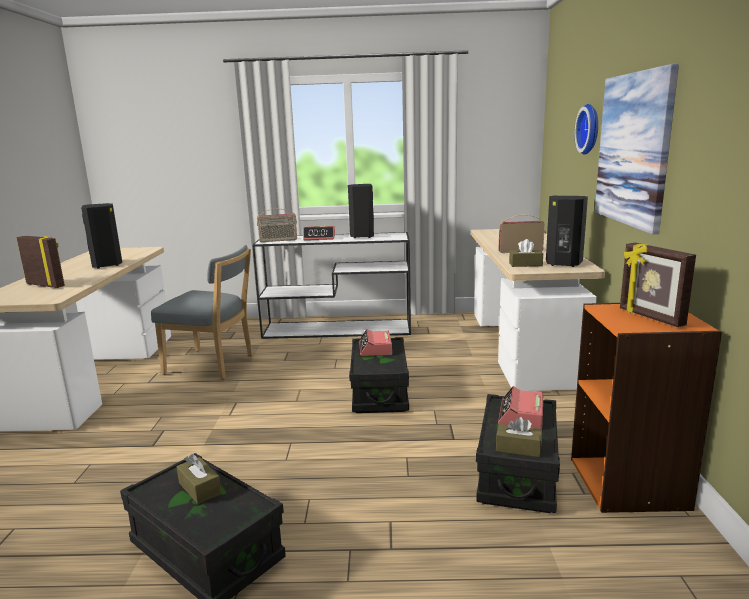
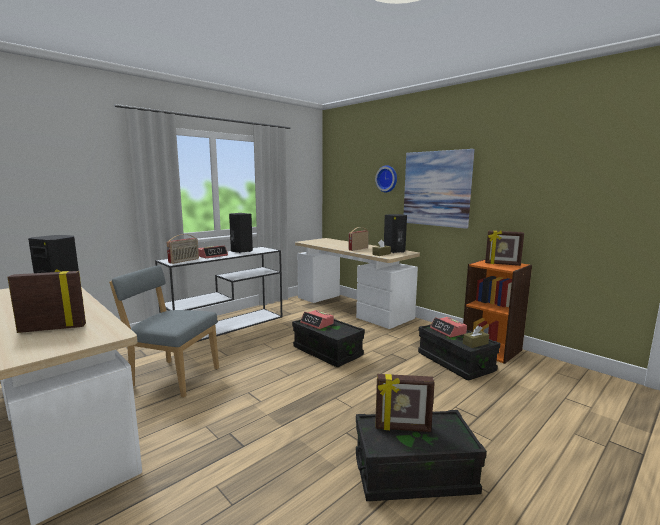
camera: 45 degrees left, 5 degrees down
(200, 488) = (402, 428): brown tissue box -> picture frame
(213, 365) = (172, 377): grey chair -> grey chair turned 135 degrees counterclockwise

